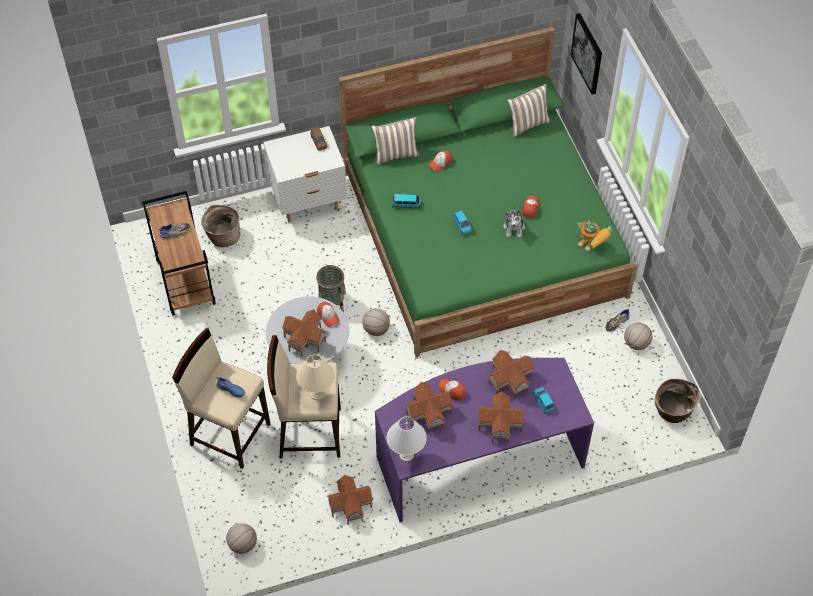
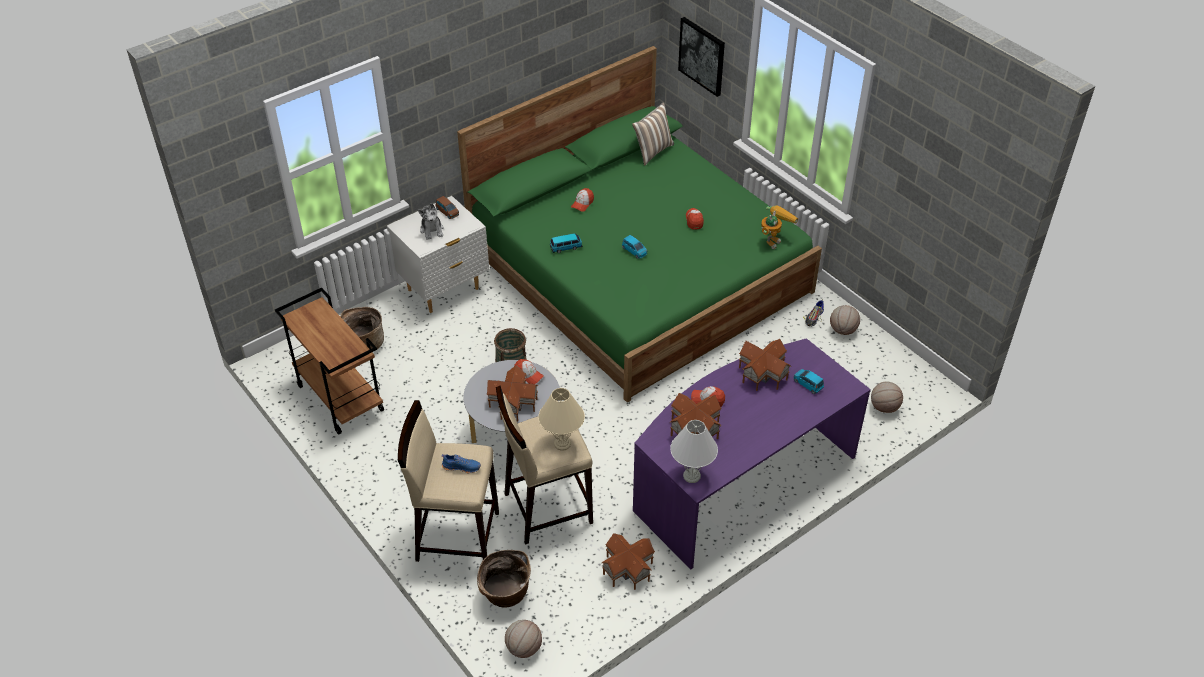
camera: 20 degrees left, 10 degrees down
(175, 232) = (324, 331): shoe -> none
(376, 329) = (572, 388): basketball -> basketball (884, 407)
(395, 154) = (532, 206): pillow -> none
(499, 423) = (774, 417): toy house -> none
(514, 228) = (687, 241): plush toy -> plush toy (432, 230)
(591, 247) = (773, 239): toy robot -> toy robot turned 75 degrees counterclockwise
(672, 412) = (912, 382): basket -> basket (505, 595)

